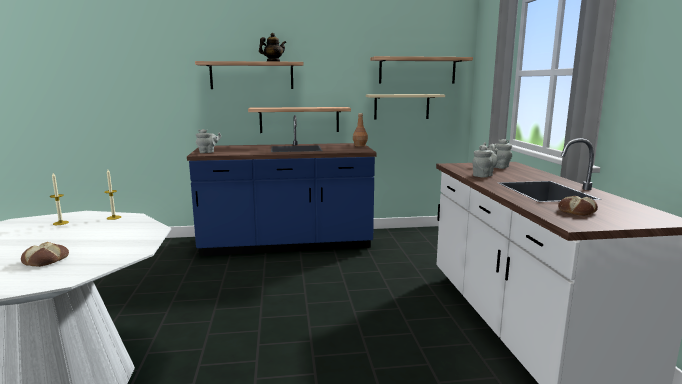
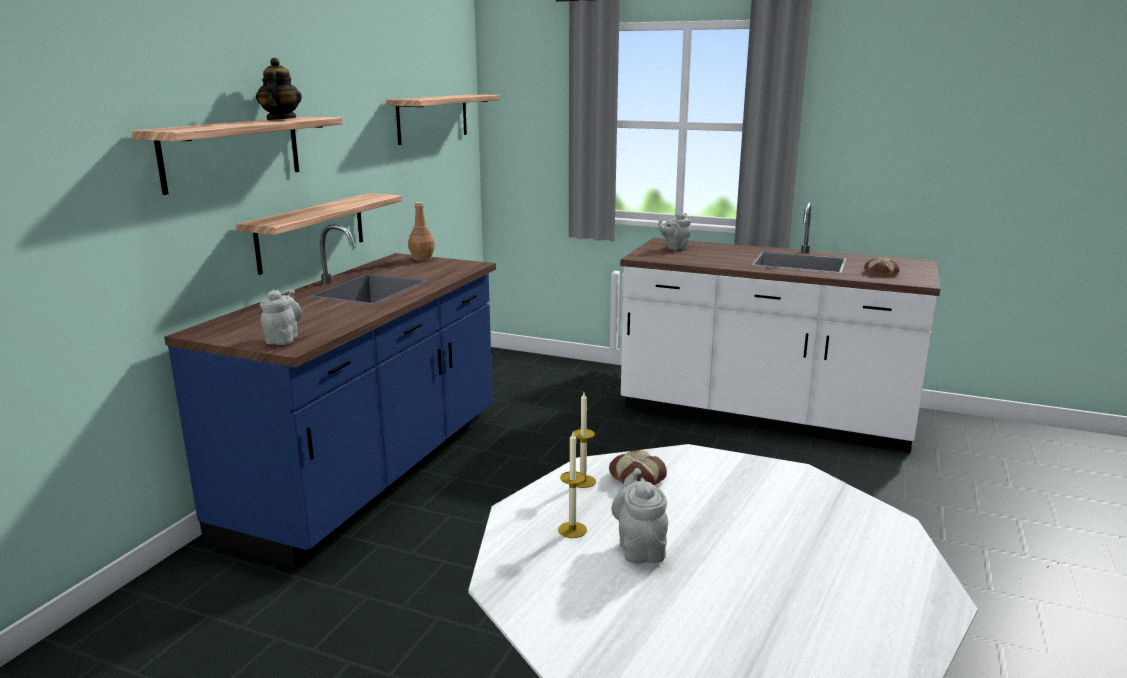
camera: 60 degrees left, 5 degrees up
(46, 260) = (800, 538): bread -> bread (638, 476)
(401, 106) = (423, 180): beige shelf -> none
(483, 175) = (714, 261): grey teapot -> grey teapot (640, 548)

